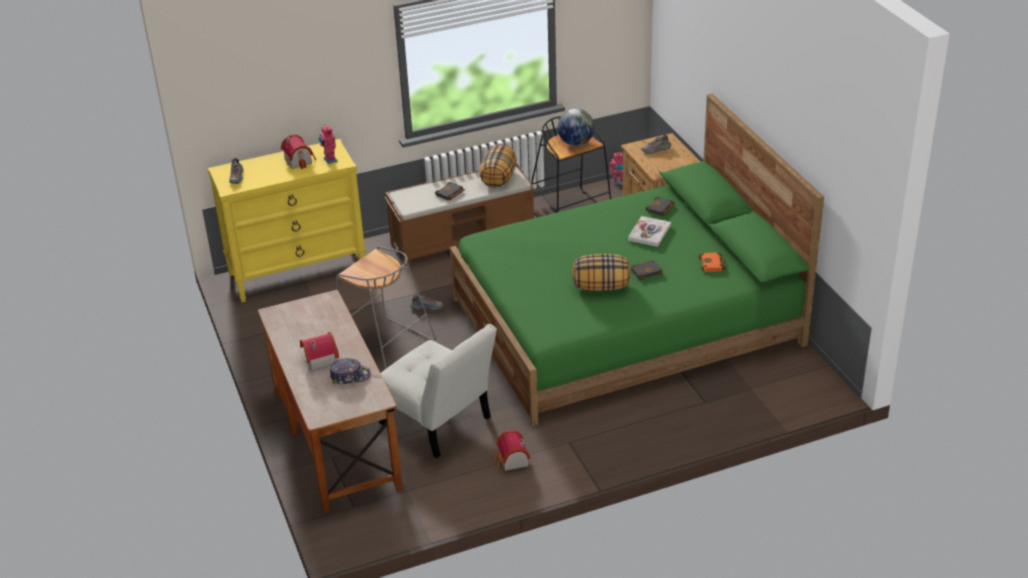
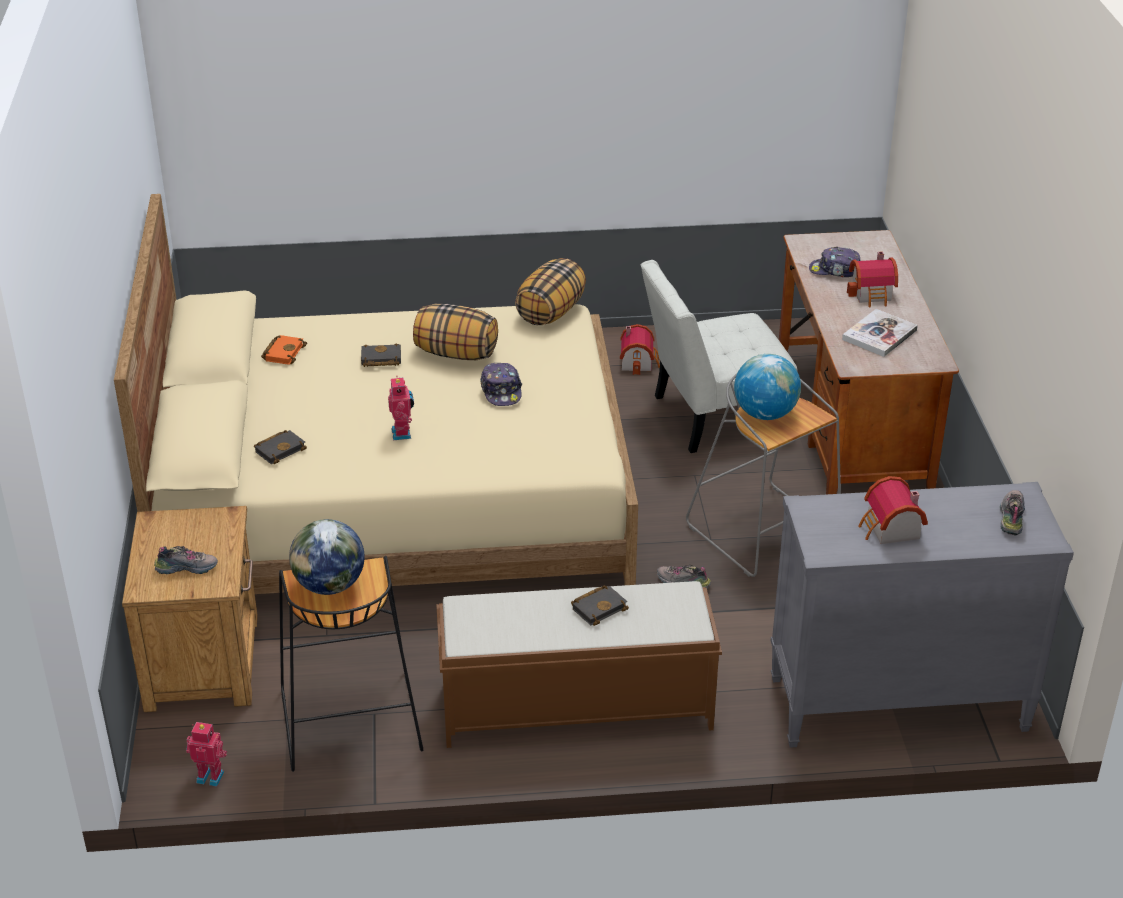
camera: 165 degrees left, 0 degrees up
(298, 272) = (896, 705): yellow dresser -> grey dresser
(329, 160) = (832, 518): toy robot -> toy robot (403, 433)
(382, 269) = (765, 413): none -> globe
(439, 424) = (713, 416): white chair -> white chair turned 75 degrees counterclockwise
(499, 179) = (495, 621): pillow -> pillow (550, 312)
(554, 262) = (501, 391): none -> cap
(627, 322) = (393, 494): green bed -> beige bed
(649, 233) = (331, 411): book -> book (879, 335)

